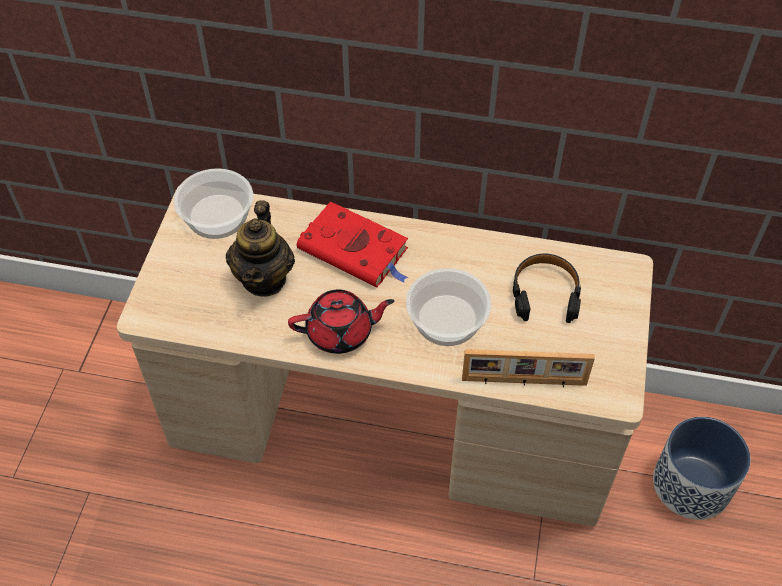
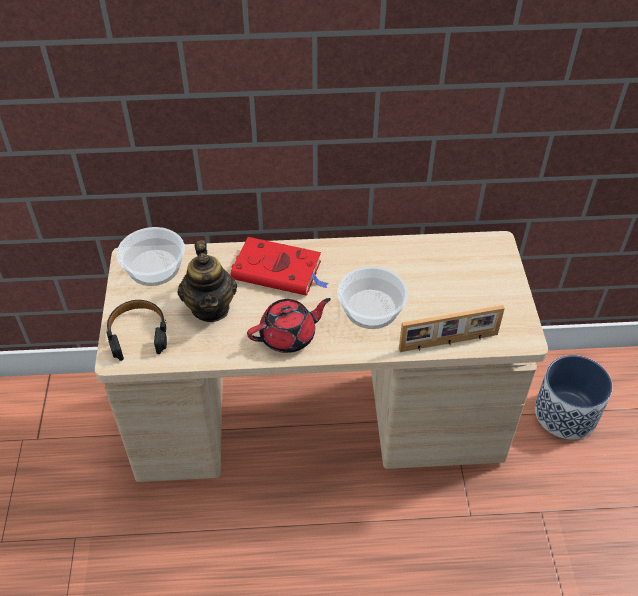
camera: 15 degrees left, 5 degrees down
(545, 293) = (440, 274): black headphones -> black headphones (138, 334)

